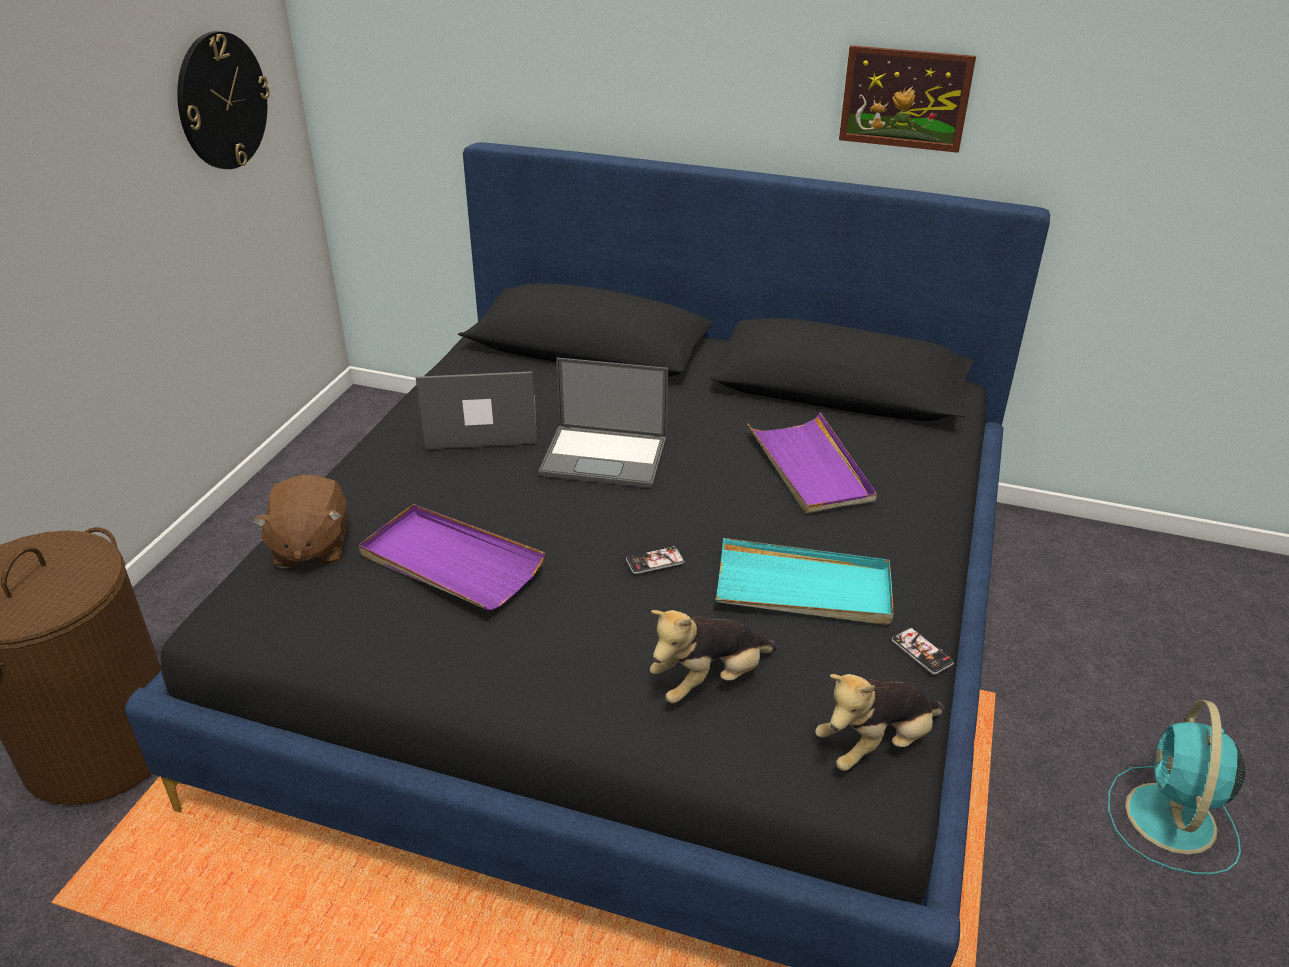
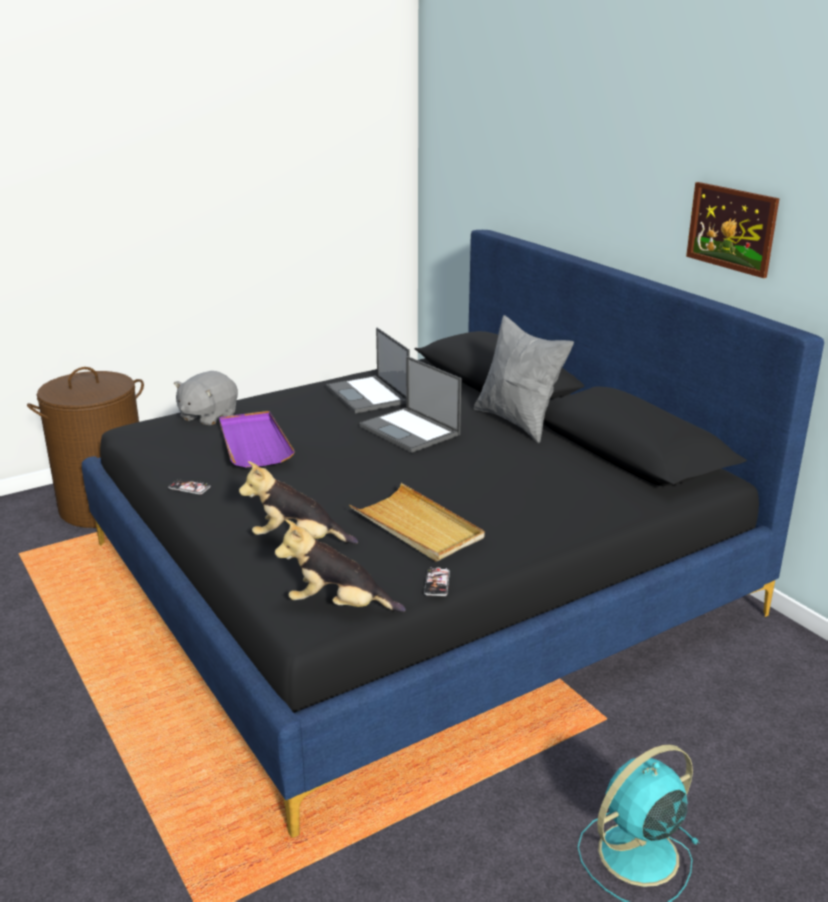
camera: 40 degrees right, 10 degrees down
(222, 101) = (344, 178): wall clock -> none
(310, 548) = (207, 416): brown plush toy -> grey plush toy
(480, 424) = (368, 395): laptop -> laptop turned 150 degrees counterclockwise
(655, 561) = (358, 484): phone -> phone (189, 487)
(693, 395) = (518, 422): none -> grey pillow
(803, 588) = (417, 527): turquoise tray -> beige tray
(810, 467) = (527, 478): purple tray -> none

